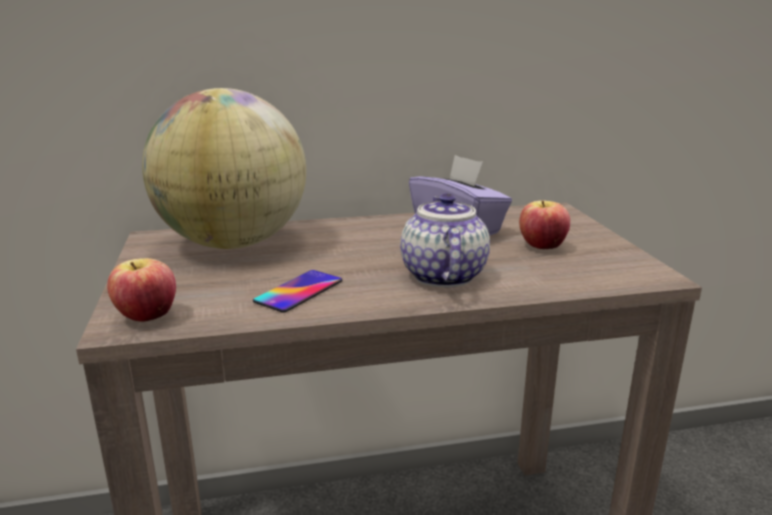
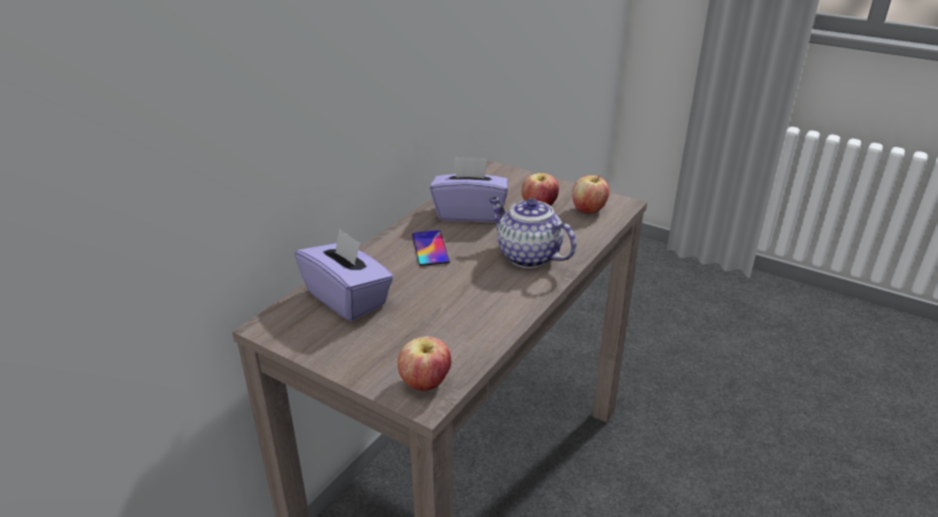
camera: 45 degrees left, 10 degrees up
(233, 243) = (348, 298): globe -> purple tissue box
(299, 291) = (474, 311): phone -> phone (430, 248)
(598, 267) = (588, 210): none -> apple

